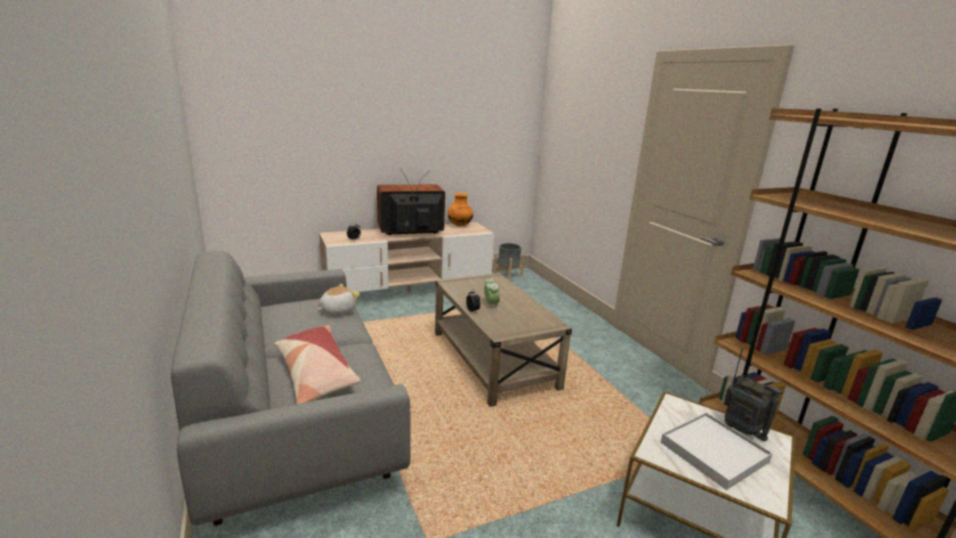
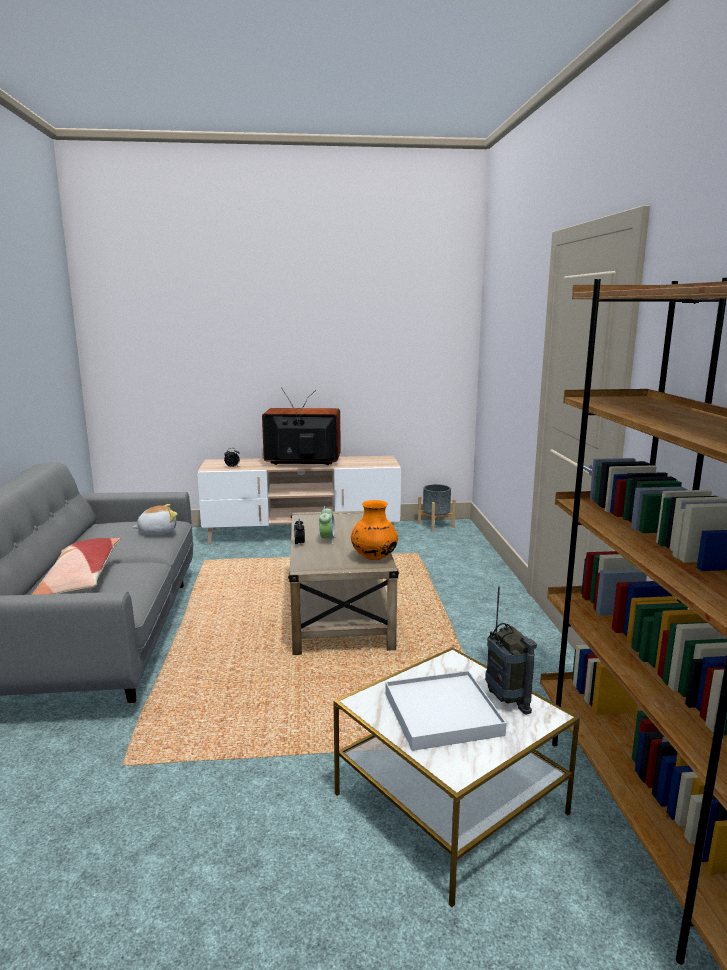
camera: 20 degrees right, 5 degrees down
(459, 225) = (368, 458): orange vase -> orange vase (374, 557)

